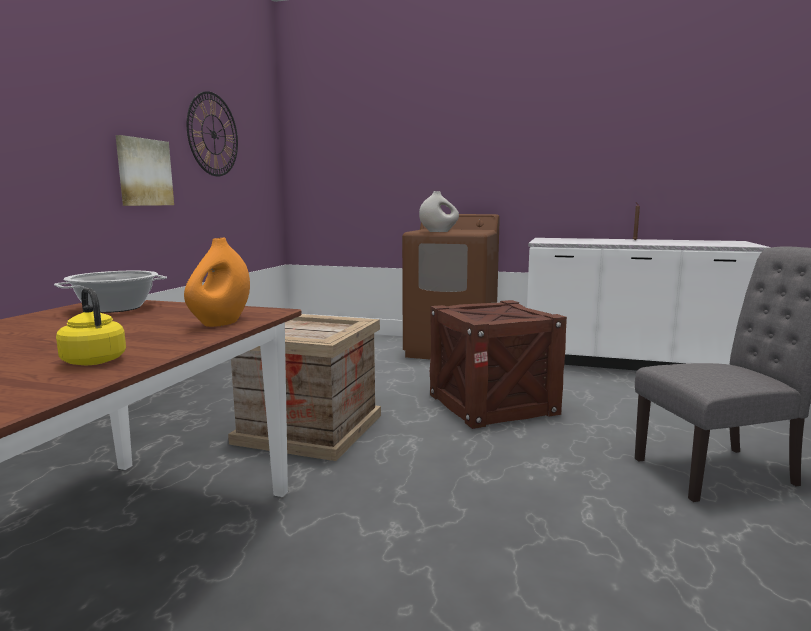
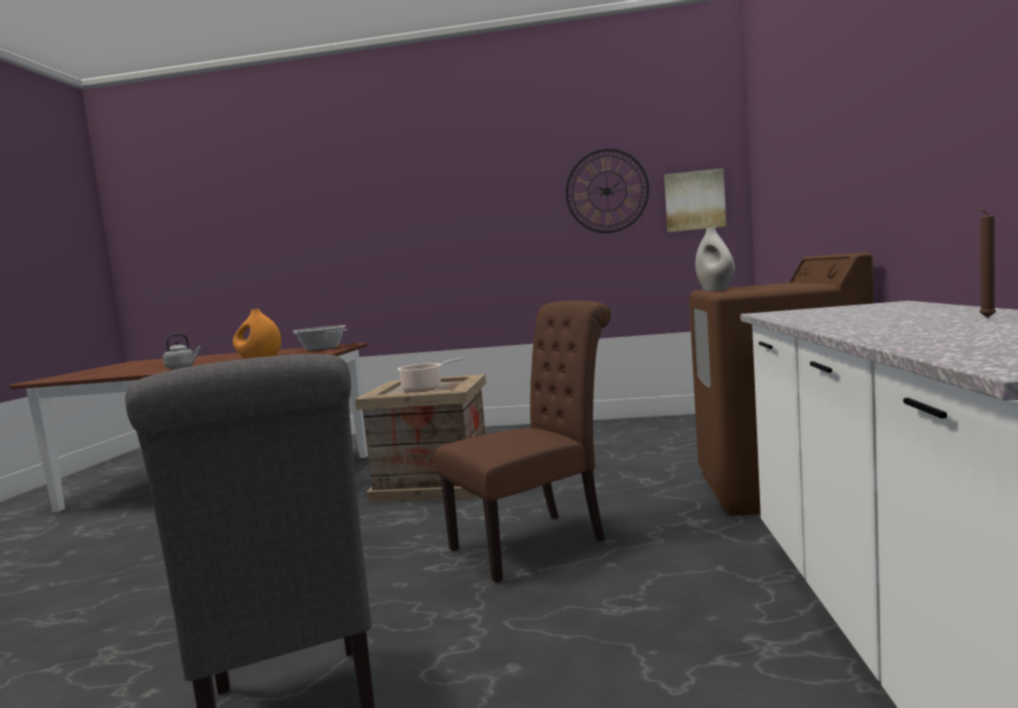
camera: 80 degrees right, 5 degrees down
(93, 360) = (182, 367): yellow kettle -> grey kettle
(144, 172) = (510, 243): picture -> picture (694, 201)
(306, 330) = (424, 389): none -> cooking pot
(492, 404) = (536, 542): crate -> brown chair

